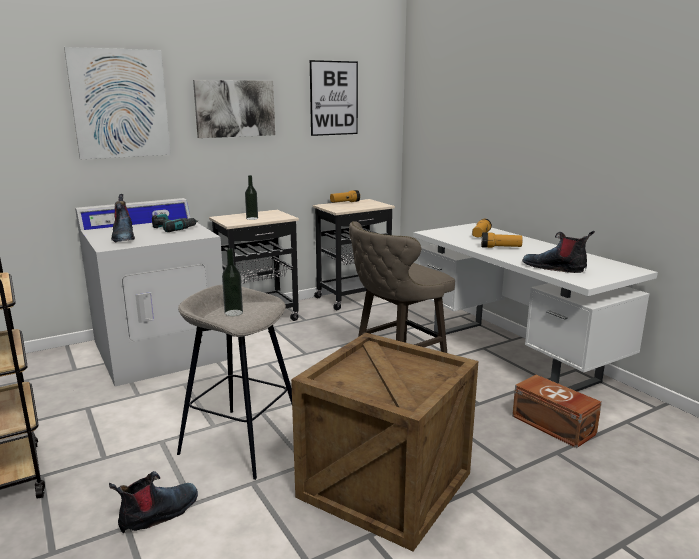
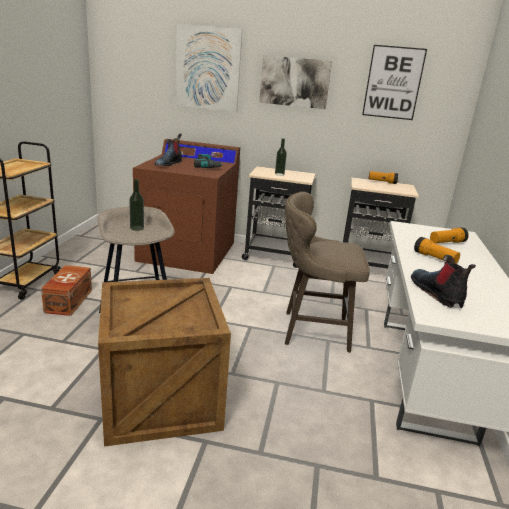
camera: 40 degrees right, 5 degrees up
(159, 514) = (43, 336): boot -> none
(160, 350) = (188, 251): white washing machine -> brown washing machine
(553, 426) = (355, 446): brown storage box -> brown storage box (67, 301)

